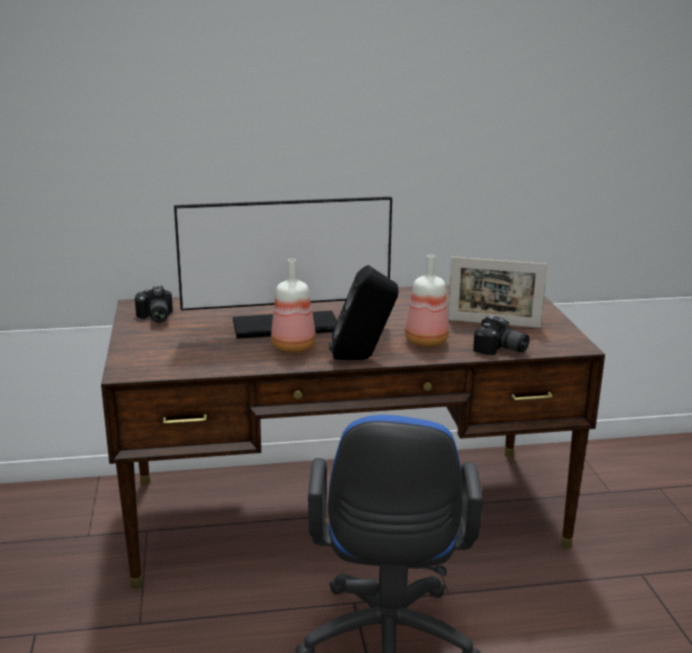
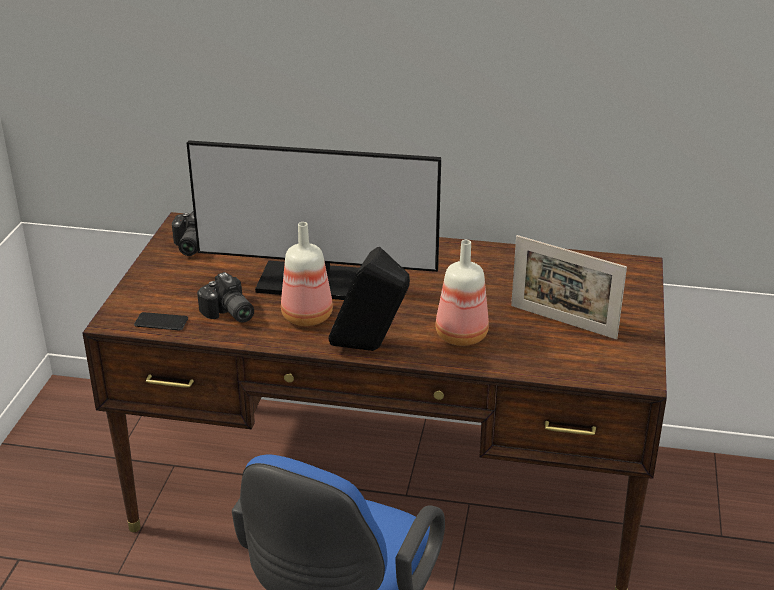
camera: 20 degrees right, 10 degrees up
(169, 367) = (161, 322): none -> phone
(500, 350) = (539, 366): camera -> camera (228, 314)

